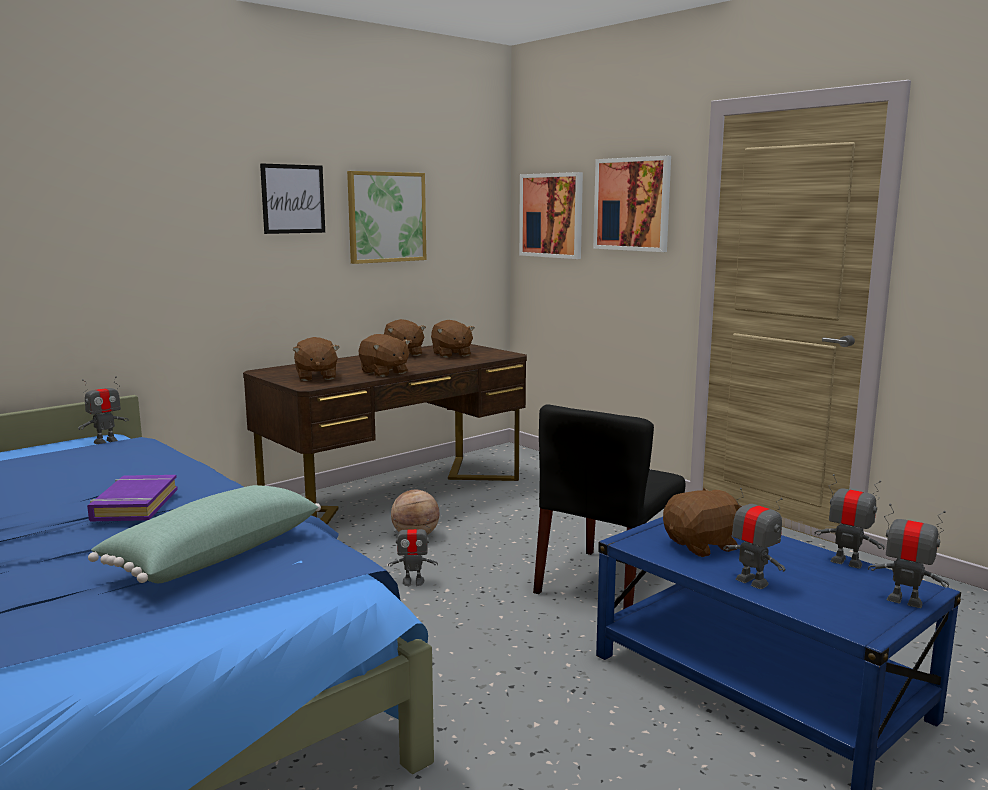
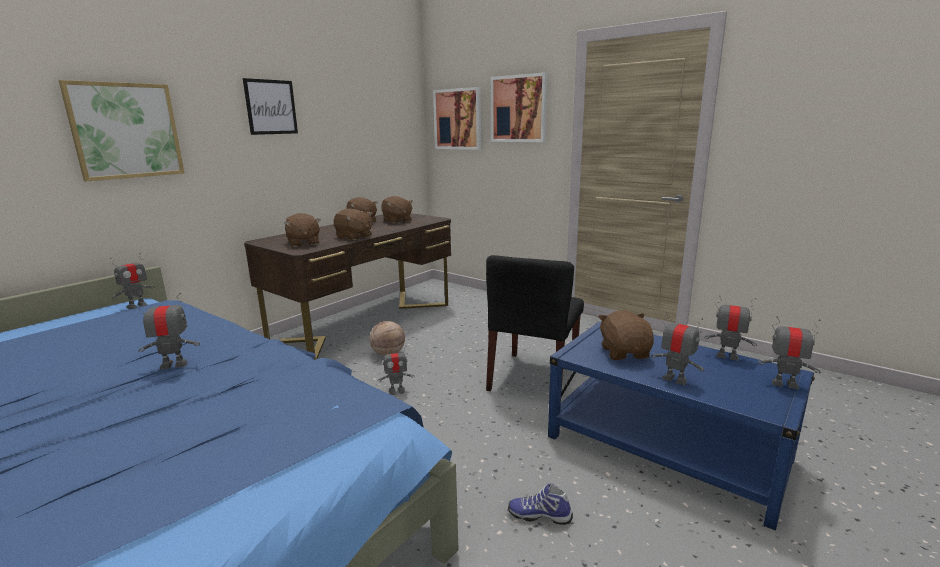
camera: 10 degrees left, 5 degrees up
(134, 505) = (174, 365): purple book -> toy robot
(213, 554) = (257, 408): green pillow -> none
(386, 217) = (342, 121): picture -> picture (126, 131)
(550, 741) = (540, 515): none -> shoe
(703, 546) = (625, 353): brown plush toy -> brown plush toy turned 60 degrees counterclockwise

